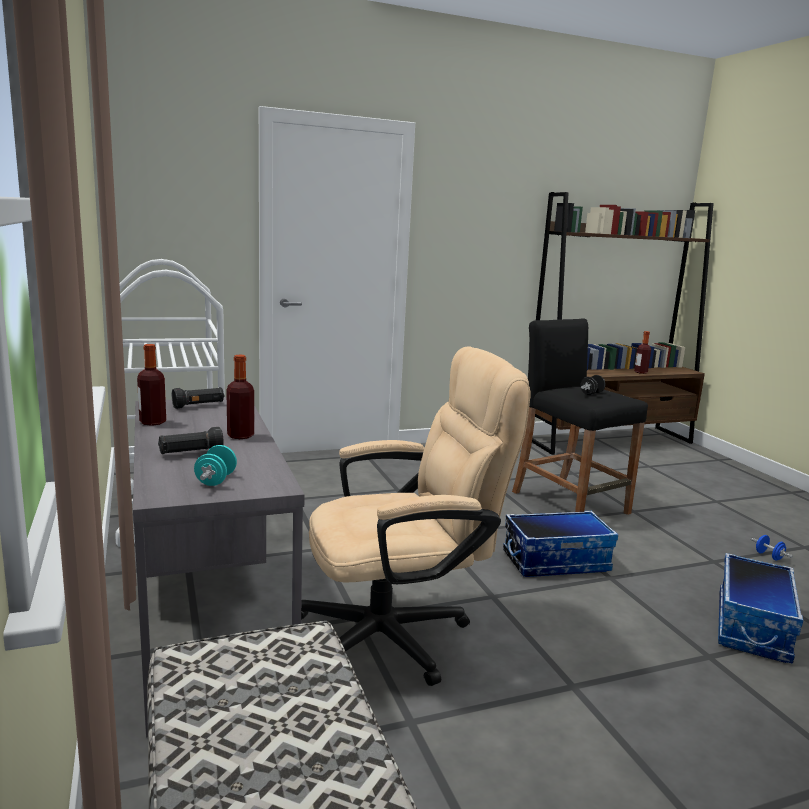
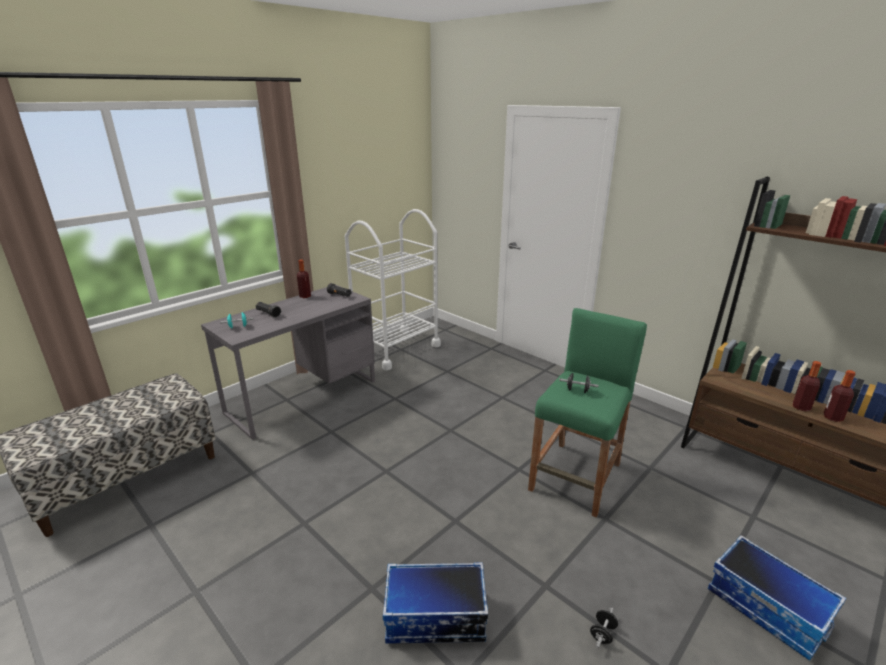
camera: 65 degrees right, 10 degrees up
(240, 436) = (301, 314): bottle -> bottle (801, 407)
(399, 634) = (323, 449): beige office chair -> none
(556, 561) = (458, 488): storage box -> storage box (767, 608)
(569, 502) = (576, 477): black stool -> green stool
(768, 556) = (602, 634): blue dumbbell -> black dumbbell

